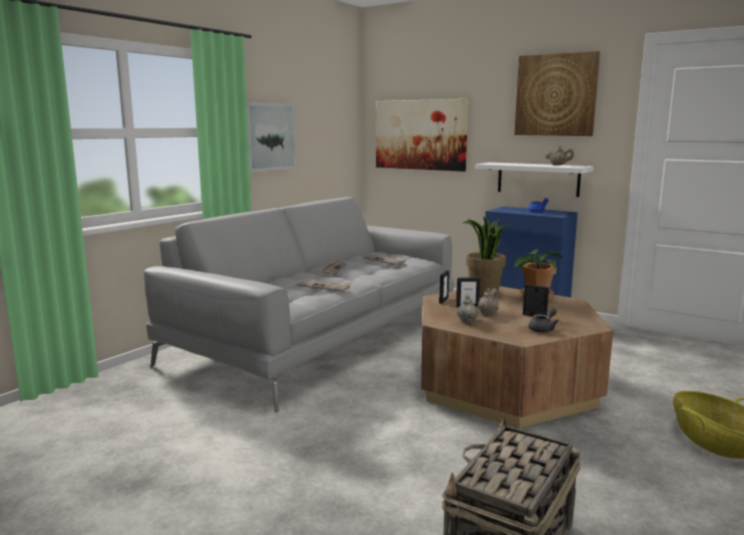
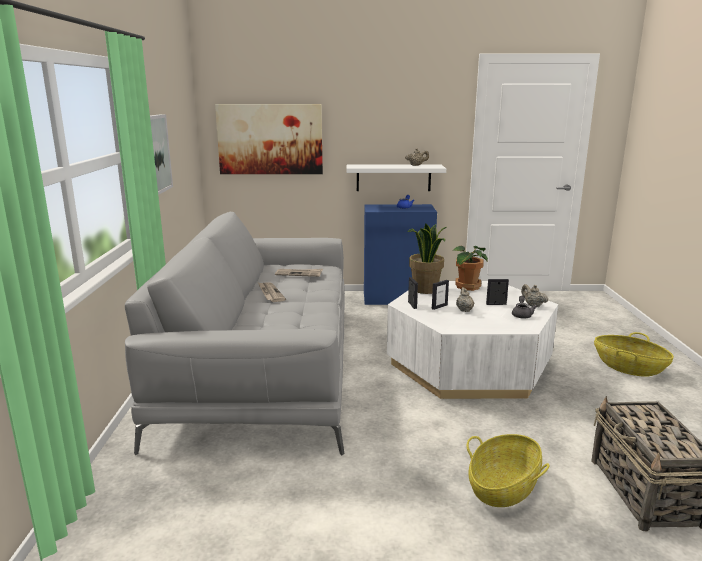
camera: 35 degrees left, 5 degrees up
(324, 287) = (304, 315): newspaper -> none
(366, 483) = (503, 487): none -> basket
(467, 321) = (464, 321): beige teapot -> beige teapot (532, 305)
(505, 384) = (468, 365): brown coffee table -> white coffee table
(556, 95) = (406, 102): picture -> none

